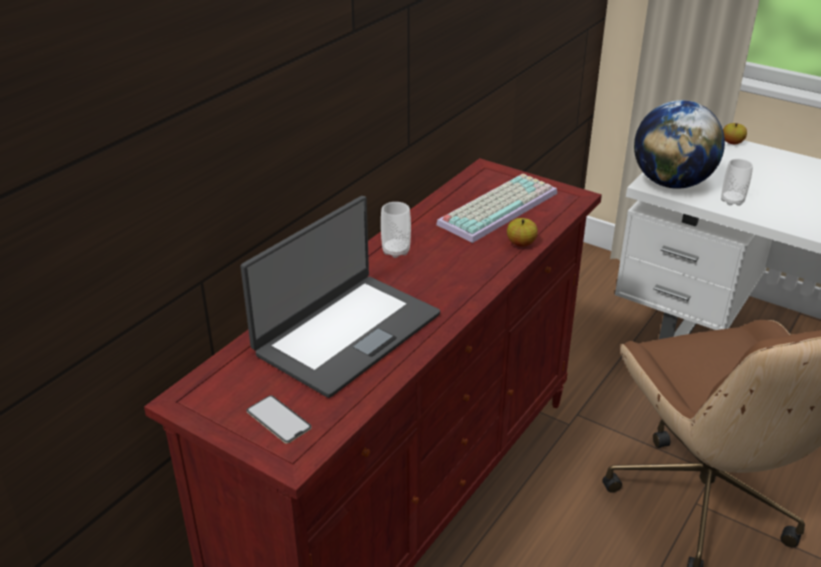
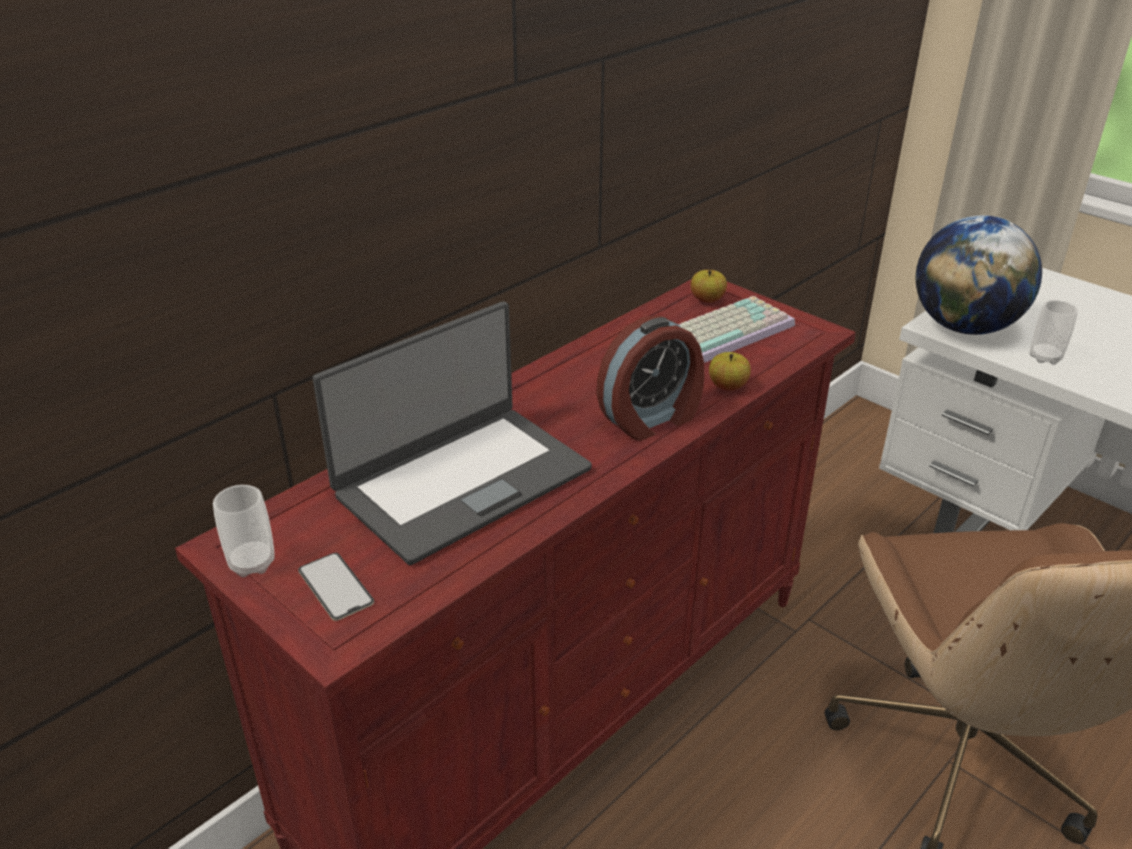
camera: 10 degrees right, 0 degrees up
(396, 251) = (559, 381): cup -> cup (252, 563)
(472, 273) = (652, 418): none -> alarm clock
(732, 143) = (1061, 281): apple -> apple (707, 300)

